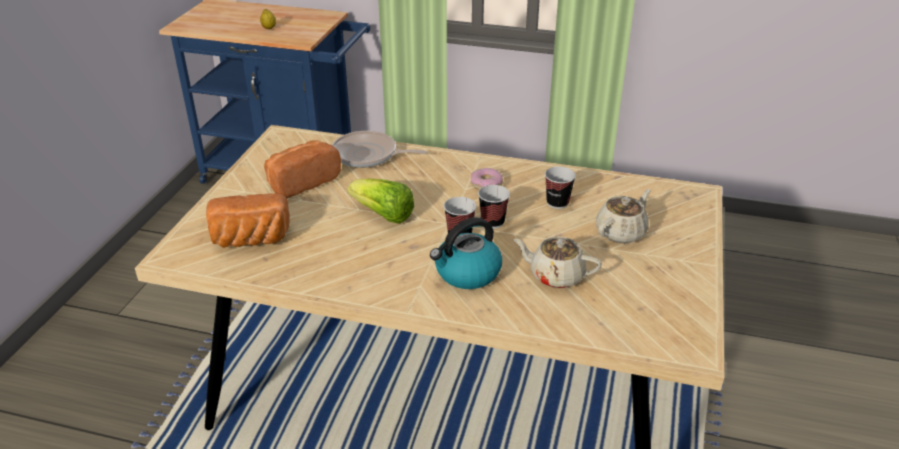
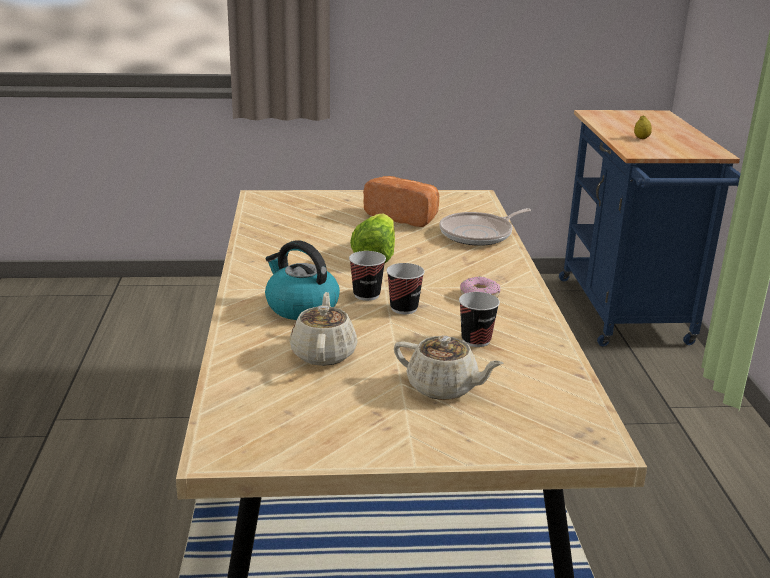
camera: 70 degrees right, 10 degrees down
(250, 240) = (298, 215): bread -> none
(368, 155) = (479, 234): frying pan -> frying pan turned 120 degrees counterclockwise

